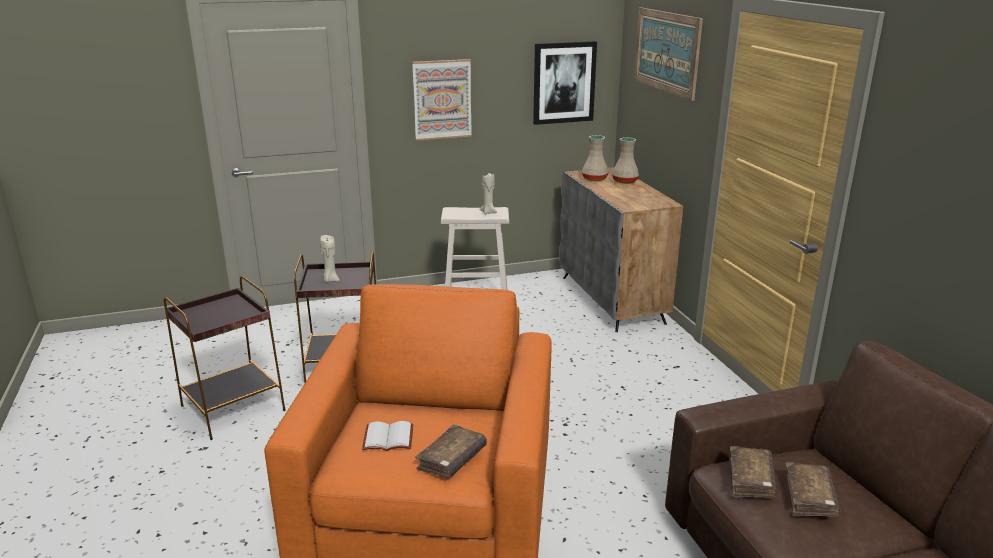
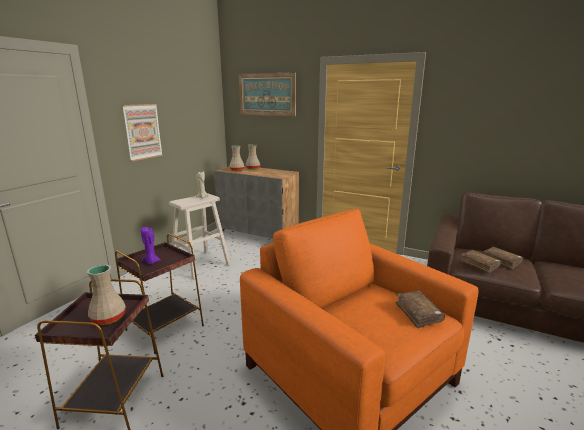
camera: 45 degrees left, 5 degrees down
(222, 318) = (107, 318): none -> beige vase
(330, 280) = (151, 262): beige candle -> purple candle
(389, 437) = (370, 322): white book -> none
(564, 82) = (202, 119): picture -> none

